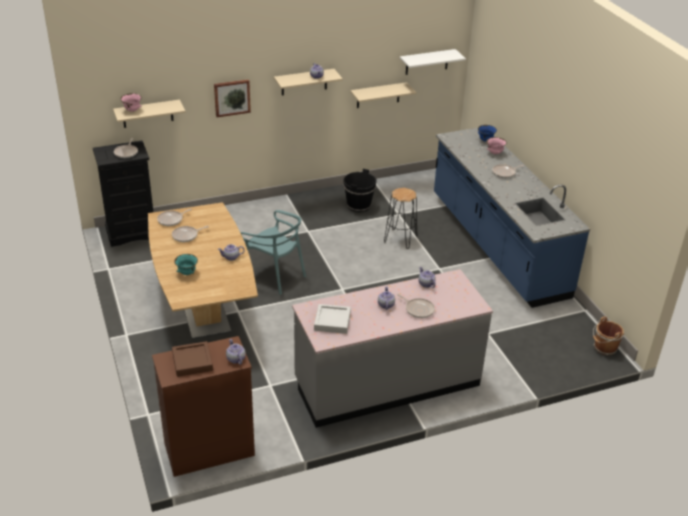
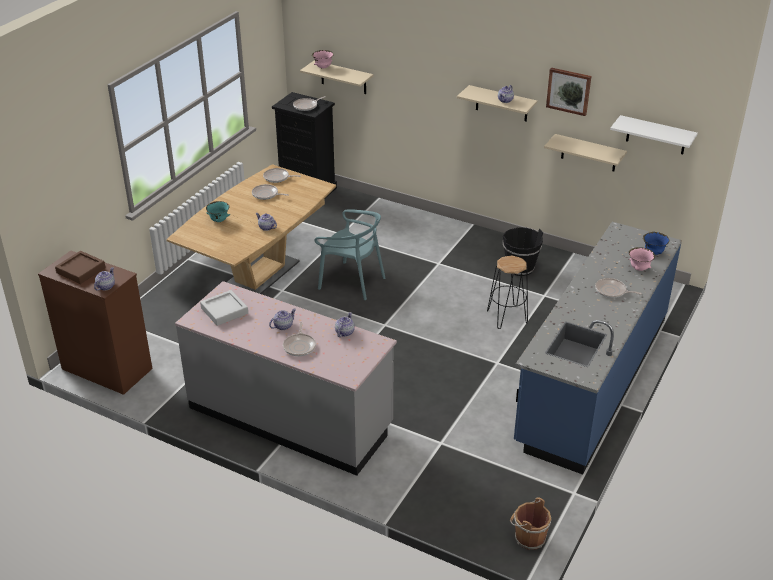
camera: 50 degrees right, 0 degrees up
(232, 97) = (424, 92): picture -> picture (569, 91)
(275, 276) = (352, 282): turquoise chair -> turquoise chair turned 60 degrees counterclockwise

